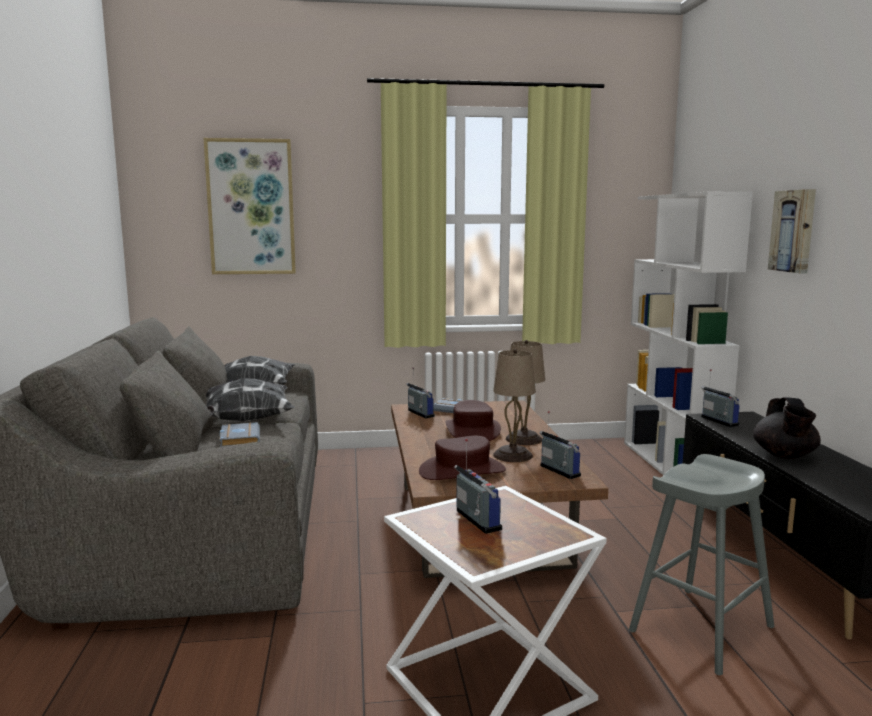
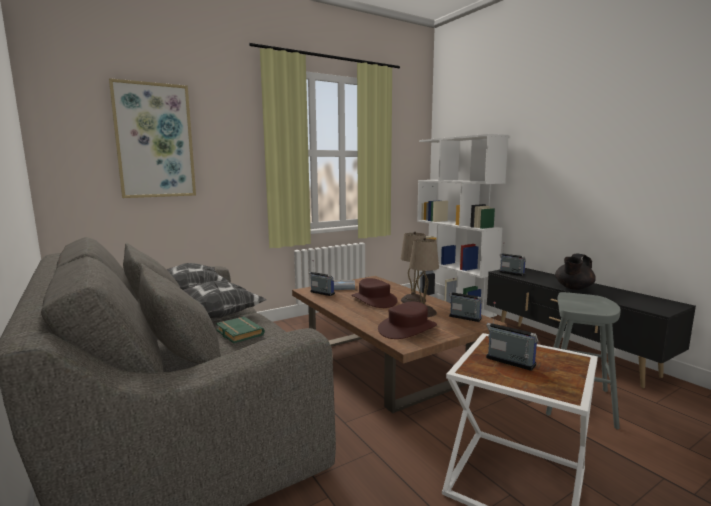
camera: 25 degrees left, 0 degrees up
(238, 439) = (238, 333): grey book -> green book
(784, 455) = (573, 288): black teapot -> black teapot turned 60 degrees clockwise
(794, 231) = (543, 157): picture -> none

